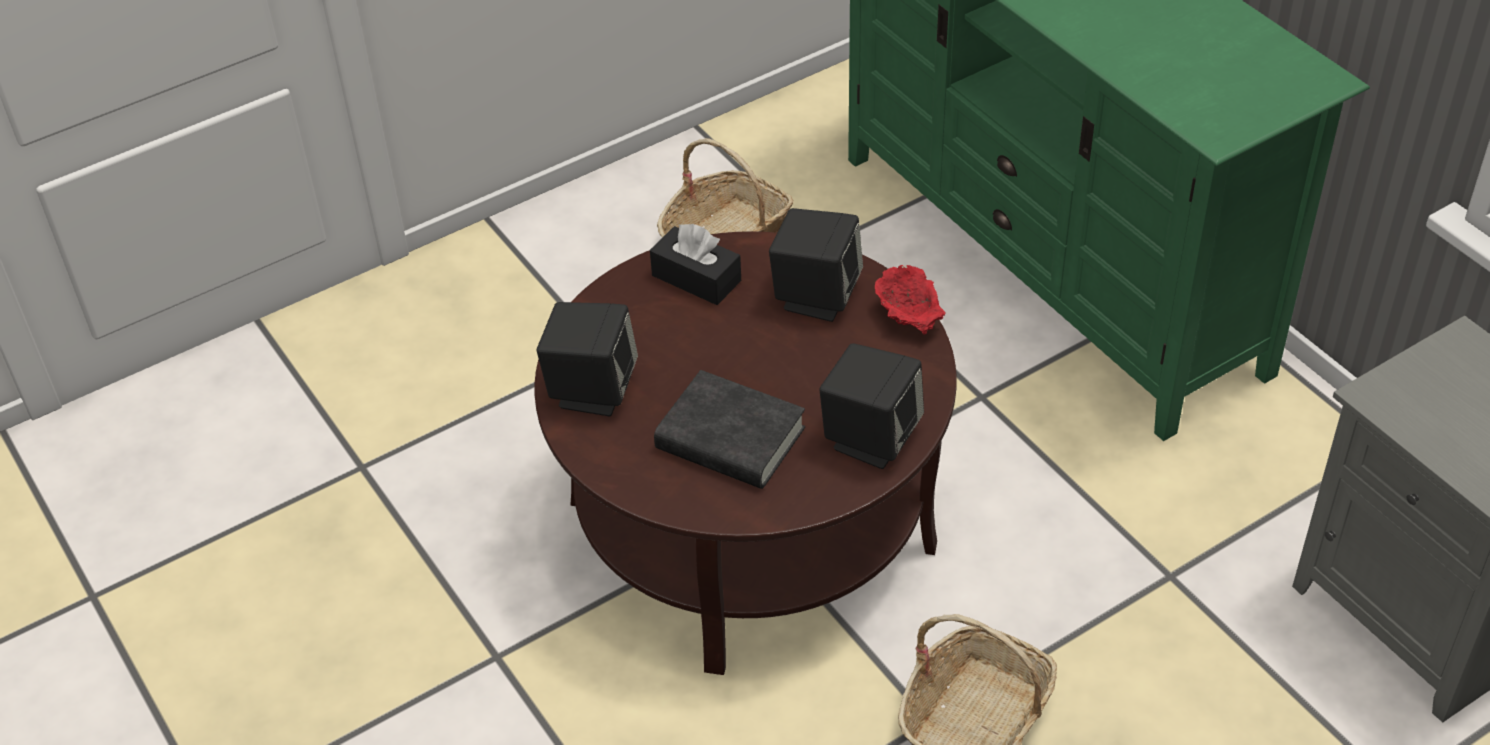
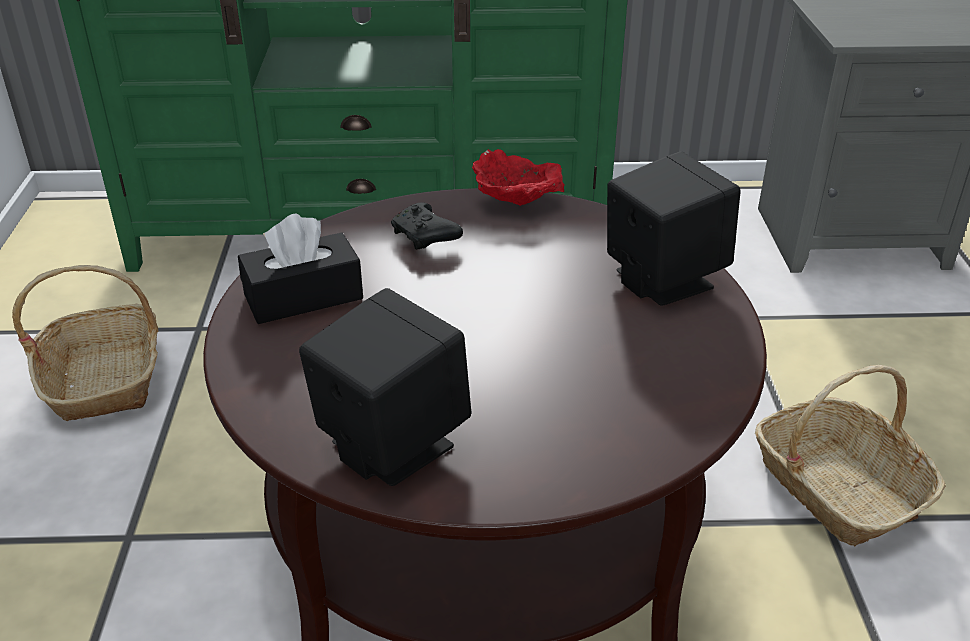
camera: 60 degrees left, 10 degrees down
(730, 439) = (583, 367): black book -> none
(816, 296) = (425, 237): black speaker -> black game controller

